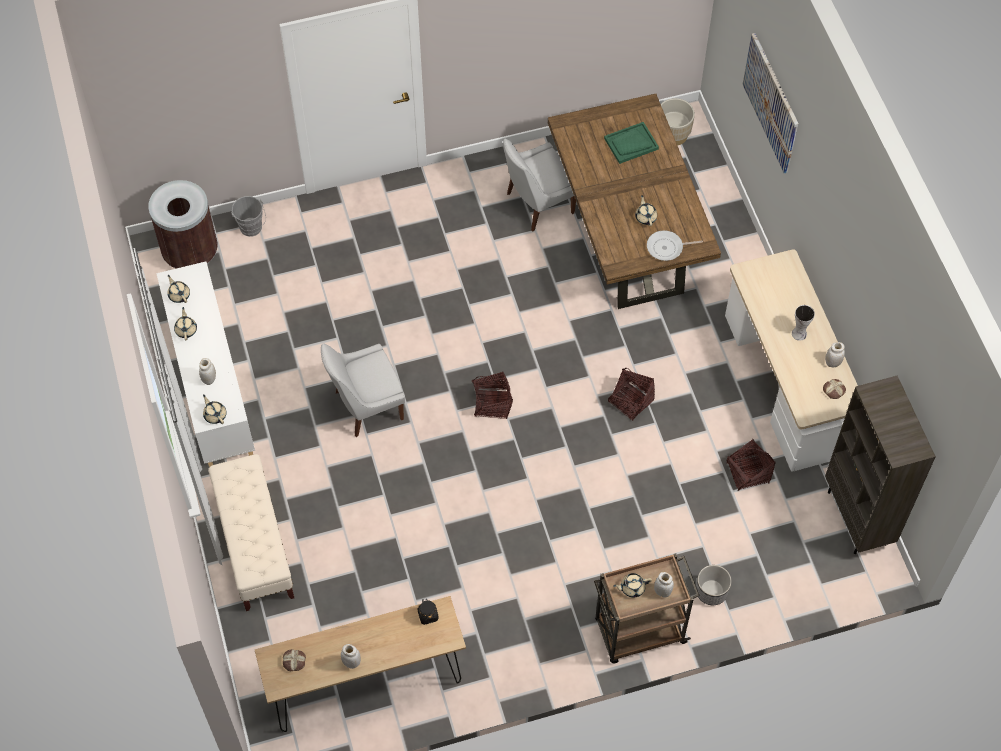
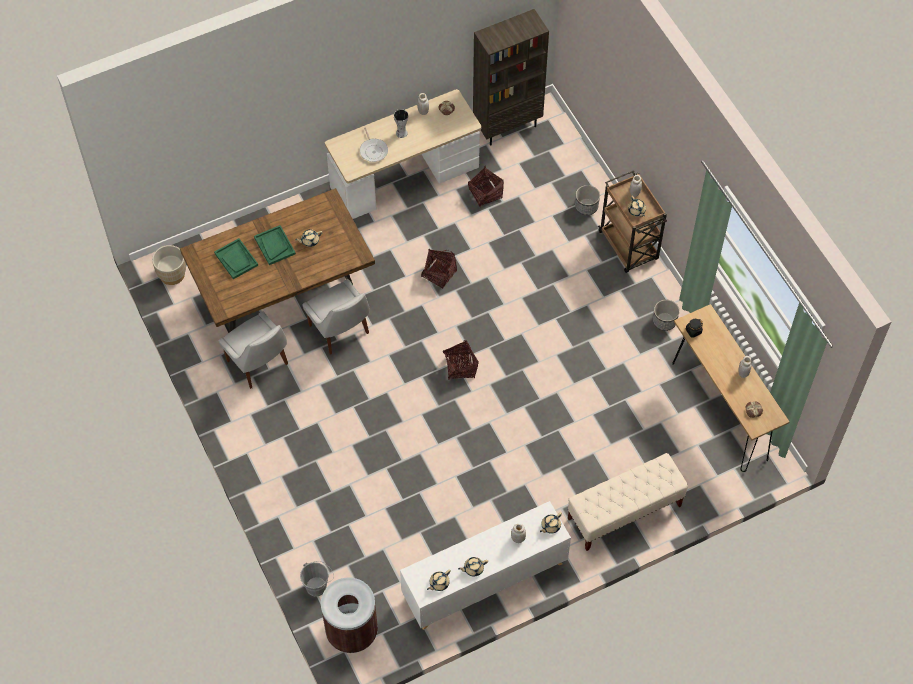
camera: 100 degrees left, 0 degrees up
(366, 406) = (481, 457): white chair -> white chair (340, 331)
(513, 651) = (664, 321): none -> planter
(644, 182) = (274, 246): none -> green tray
(667, 248) = (337, 223): frying pan -> frying pan (373, 150)
(771, 103) = (232, 126): picture -> none

